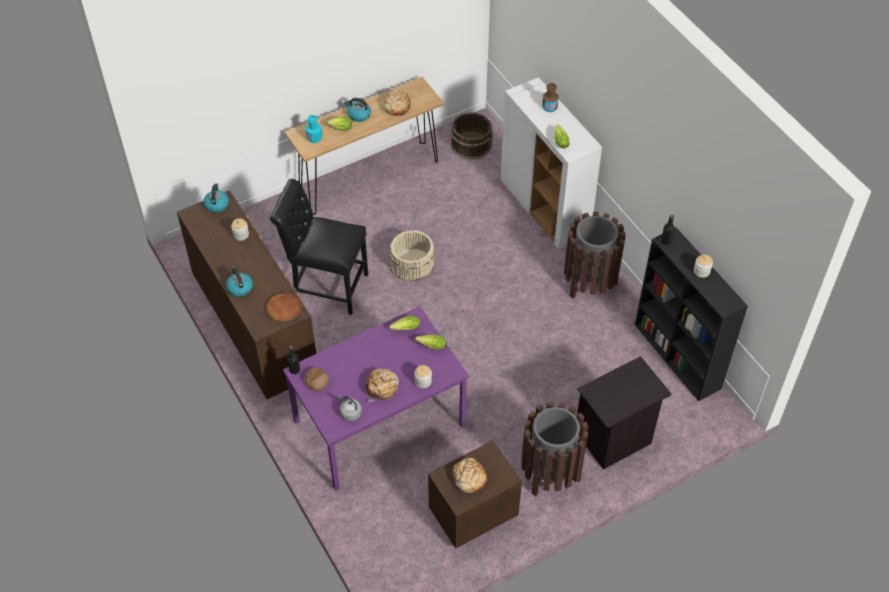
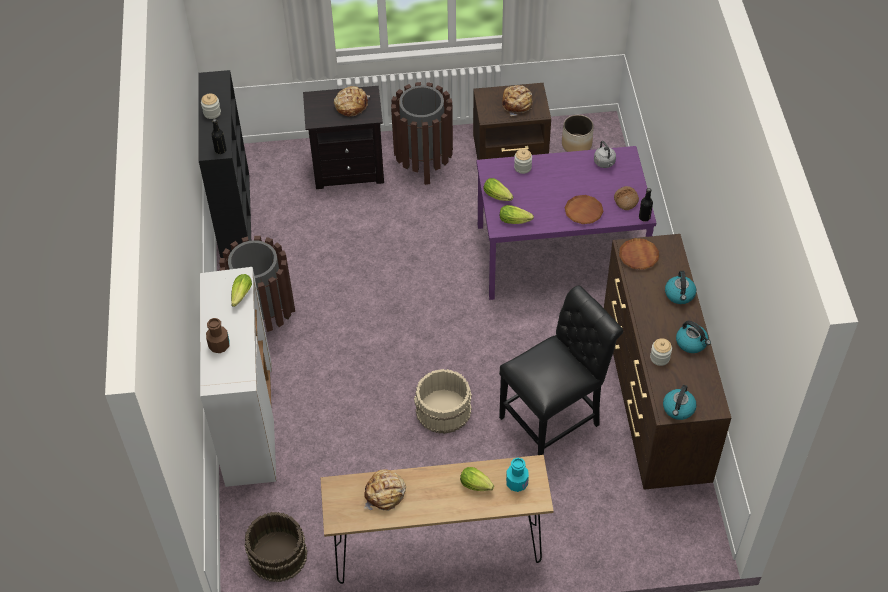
camera: 155 degrees left, 0 degrees up
(326, 286) = (554, 419): black chair -> black chair turned 75 degrees counterclockwise
(350, 357) = (583, 211): none -> brown plate
(358, 115) = (442, 499): kettle -> kettle (692, 343)
(382, 388) = (564, 174): bread -> bread (351, 105)
(412, 553) = (577, 144): none -> planter

